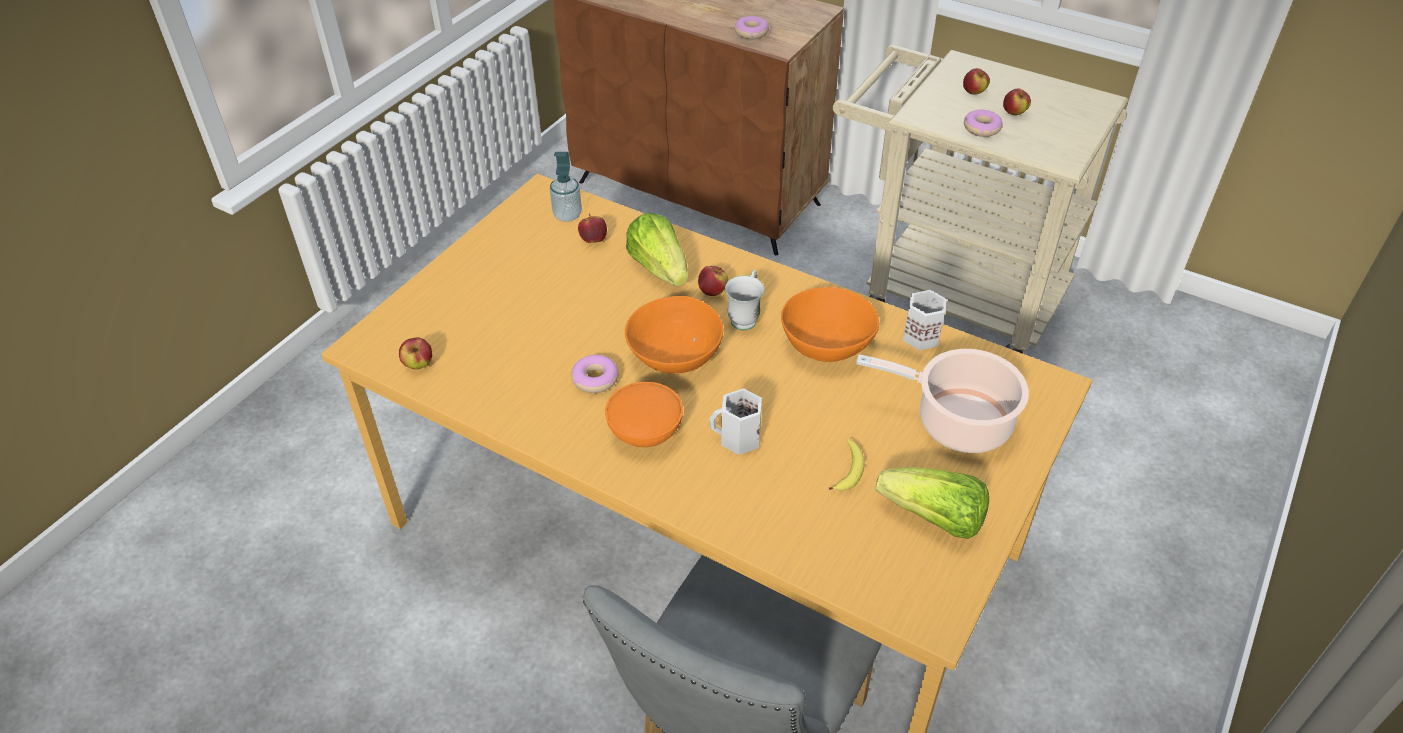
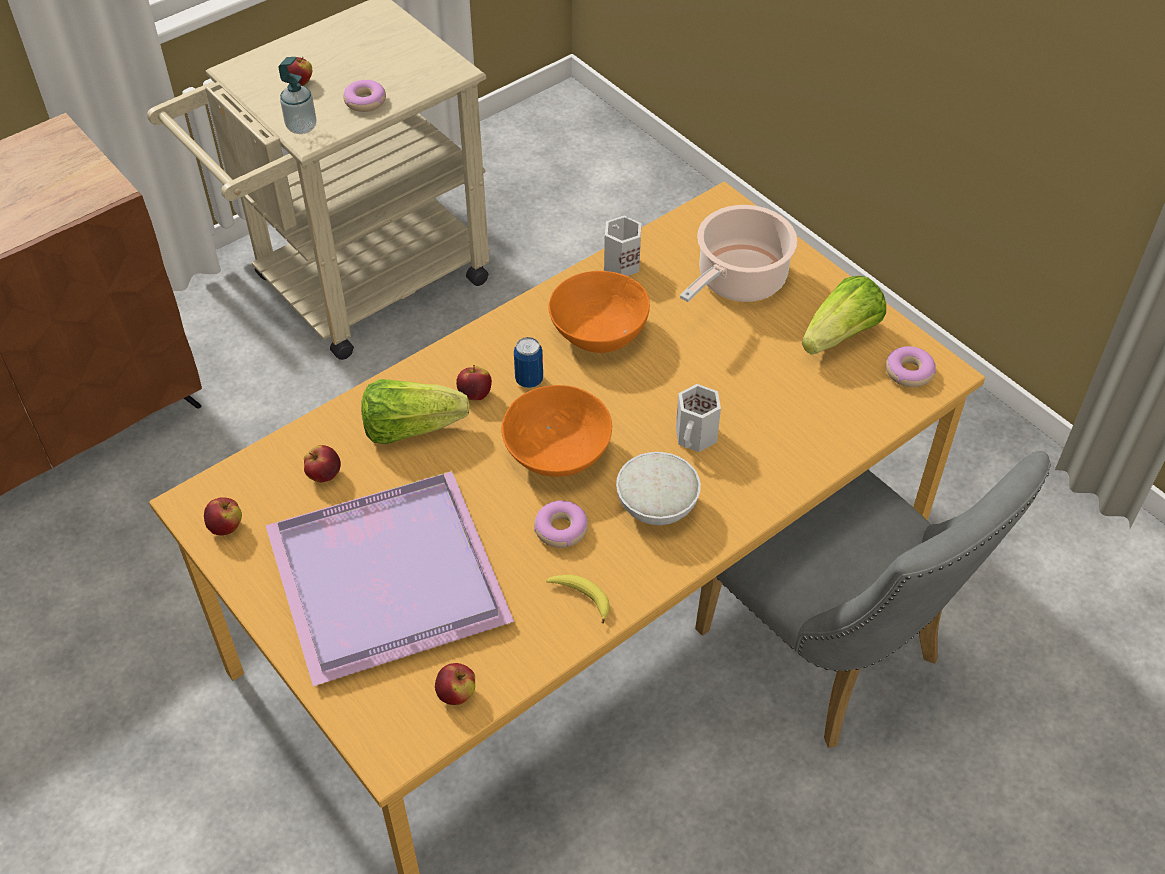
camera: 70 degrees left, 5 degrees up
(516, 299) = (390, 573): none -> purple tray
(567, 215) = (260, 488): soap dispenser -> soap dispenser (301, 127)
(646, 431) = (655, 505): orange bowl -> white bowl
(745, 317) = (529, 380): white mug -> can
(751, 33) = (53, 204): donut -> donut (909, 372)
(848, 470) = (766, 371): banana -> banana (581, 597)
(1014, 113) = (356, 71): apple -> apple (226, 527)

